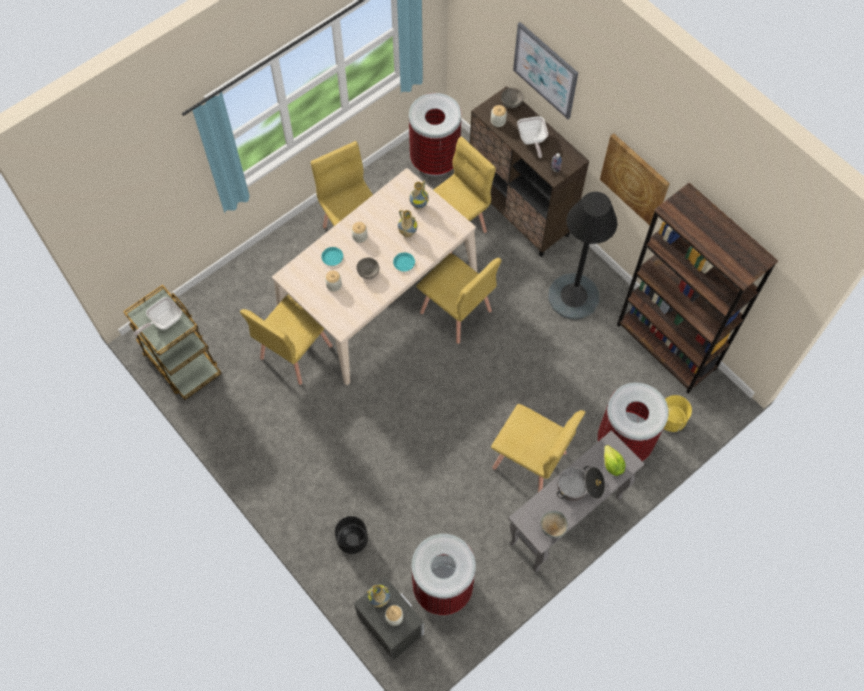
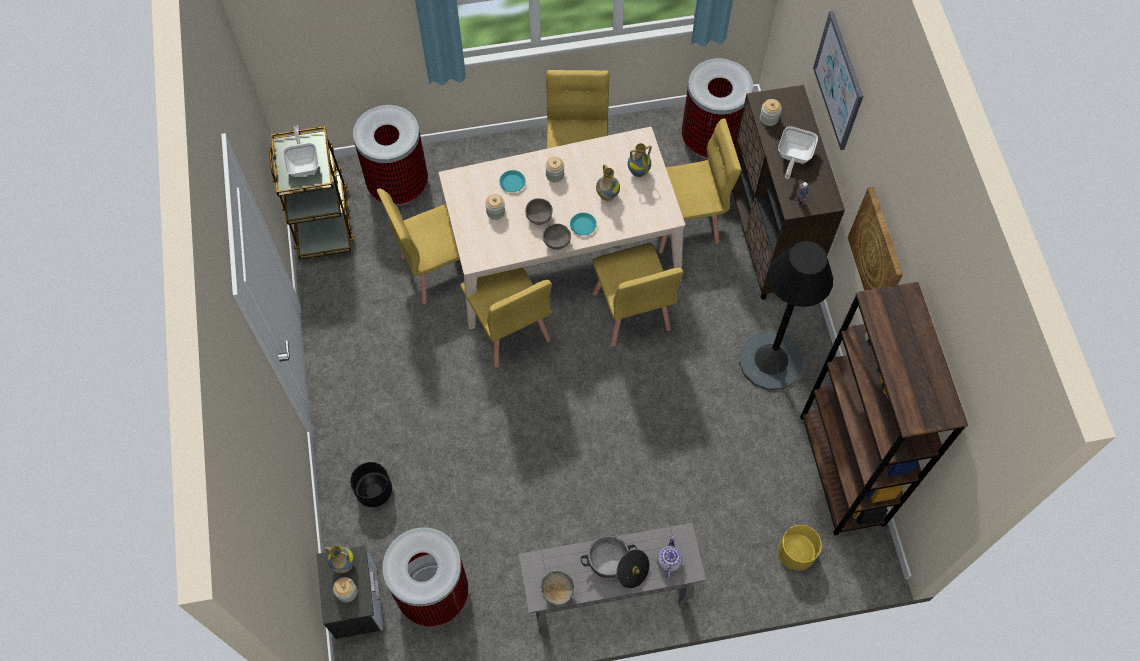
camera: 30 degrees right, 0 degrees up
(163, 321) = (303, 164): frying pan -> frying pan turned 90 degrees clockwise
(512, 103) = (797, 106): grey bowl -> grey bowl (557, 242)
(530, 461) = (609, 512): yellow chair -> yellow chair (508, 329)
(612, 465) = (668, 561): lettuce -> teapot
(624, 442) = (727, 548): trash can -> trash can (398, 185)

